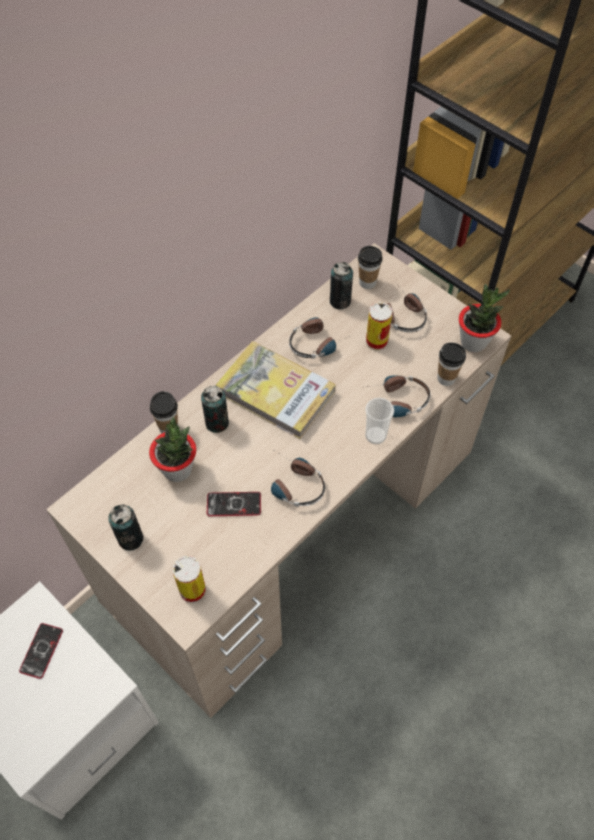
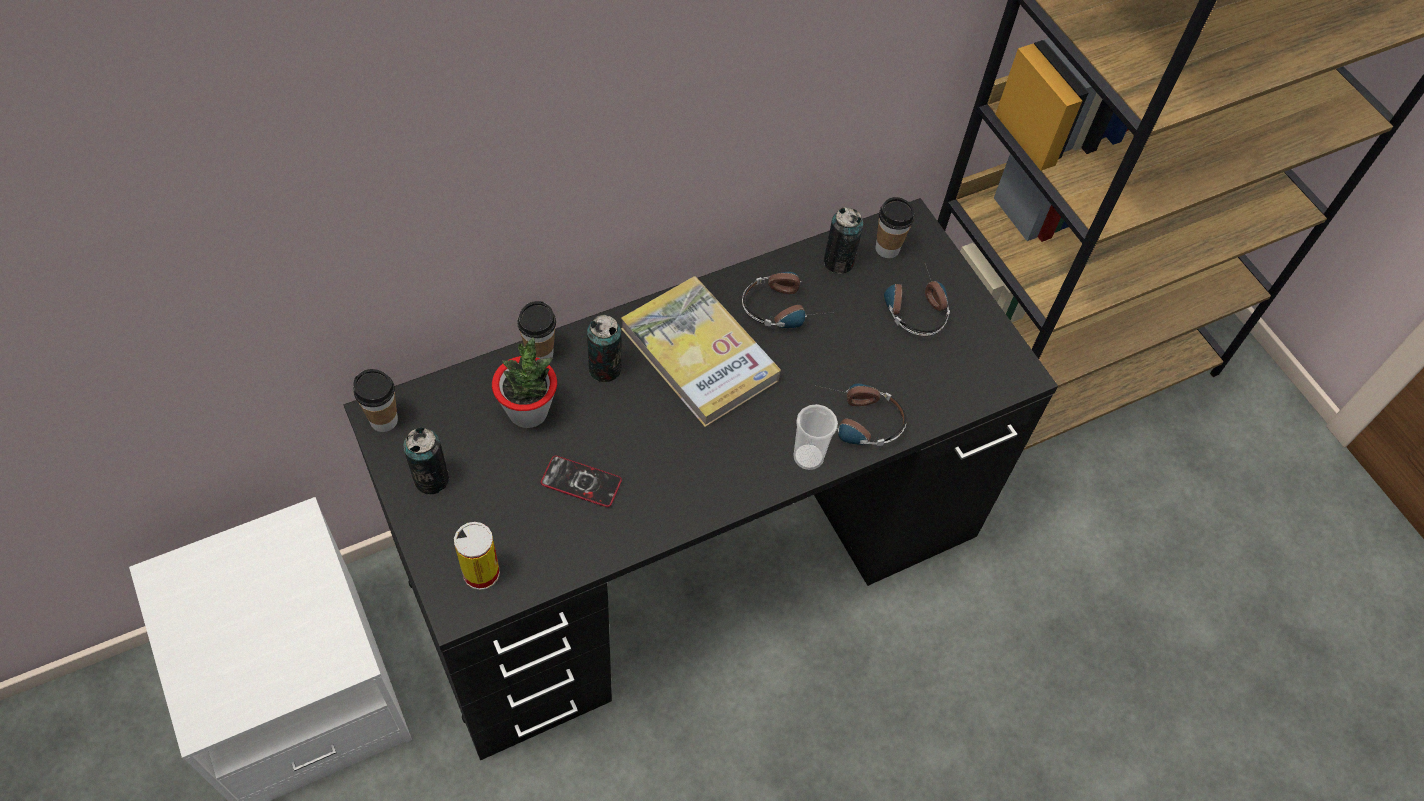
camera: 15 degrees right, 0 degrees up
(41, 651) = (281, 585): phone -> none
(292, 484) = (668, 482): headphones -> none
(296, 523) = (696, 548): beige desk -> black desk
(376, 341) = (865, 332): can -> none
(446, 378) = (939, 414): cup -> cup (384, 420)
(473, 342) = (1000, 377): potted plant -> none

